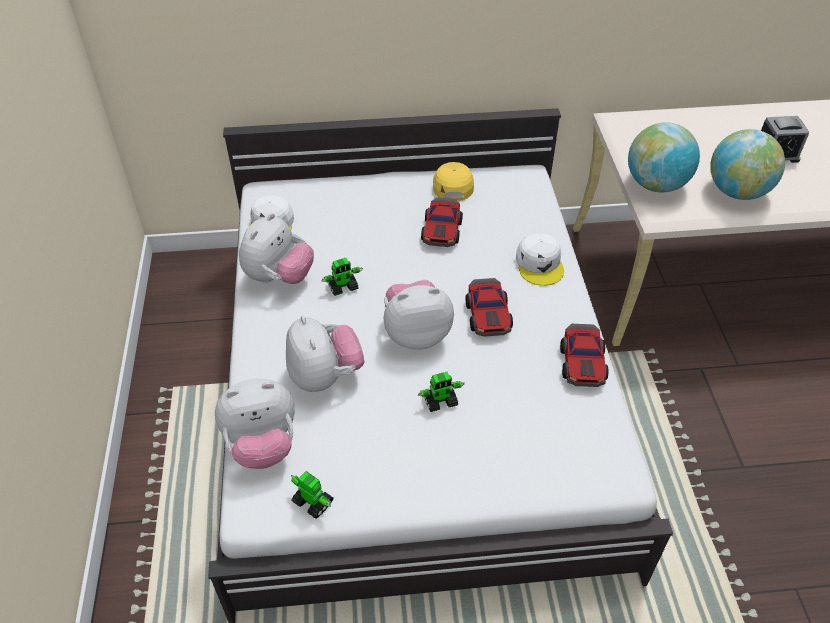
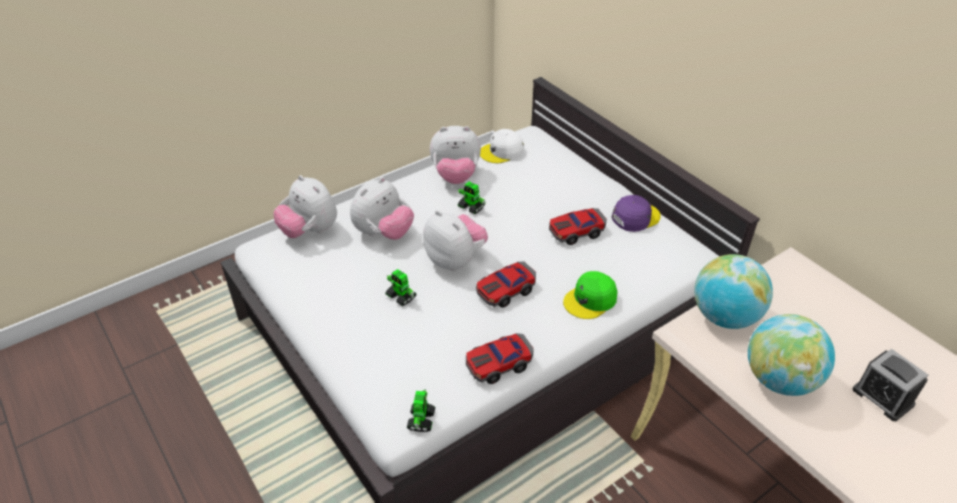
camera: 60 degrees right, 5 degrees down
(312, 502) = (279, 270): toy robot -> toy robot (421, 419)
(452, 184) = (635, 217): yellow cap -> purple cap
(540, 264) = (590, 300): white cap -> green cap

